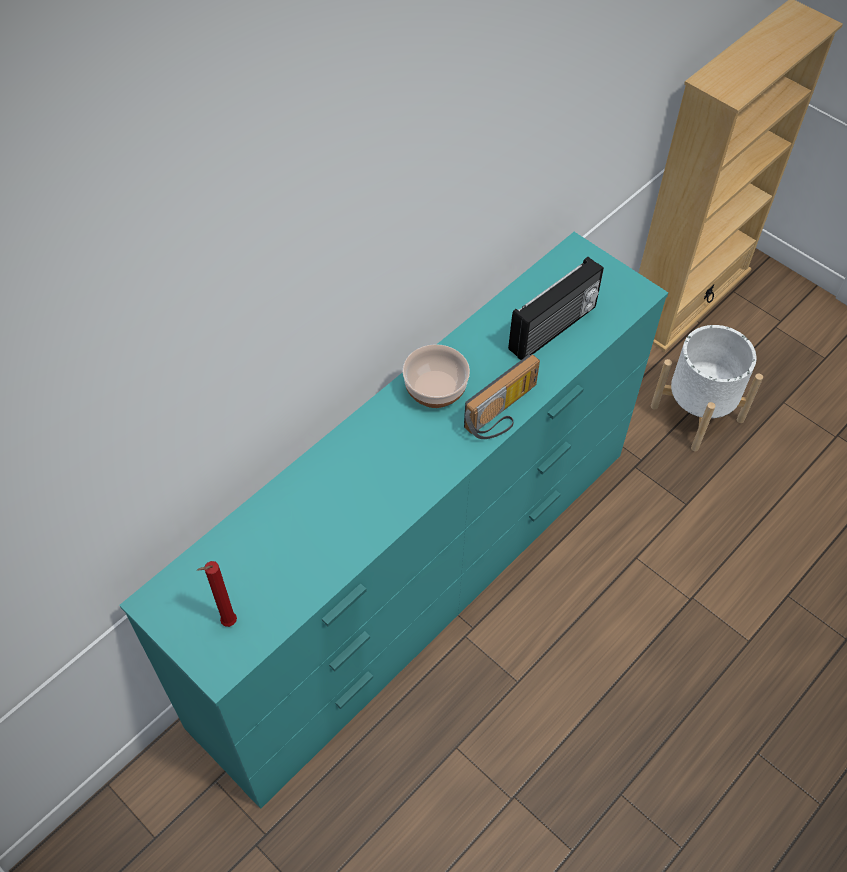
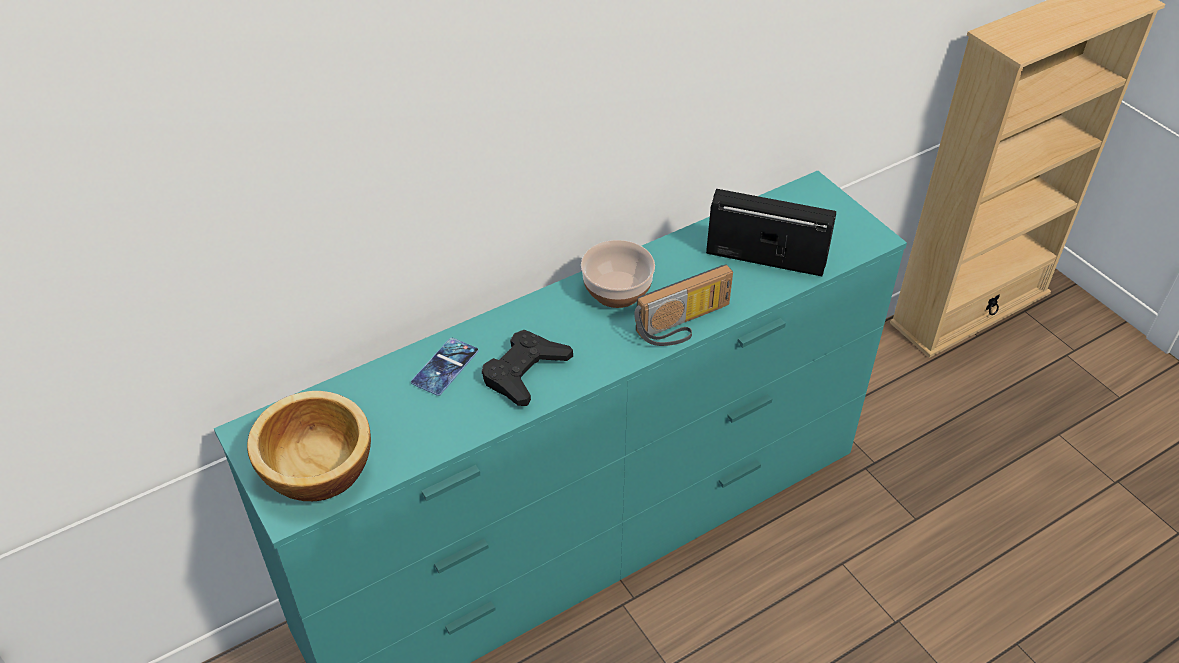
camera: 15 degrees right, 10 degrees down
(227, 623) = (315, 468): red candle -> bowl
(308, 498) = (445, 367): none -> phone
(380, 489) = (525, 372): none -> black game controller
(554, 329) = (766, 256): radio -> radio turned 135 degrees counterclockwise
(697, 413) = (952, 426): white planter -> none

